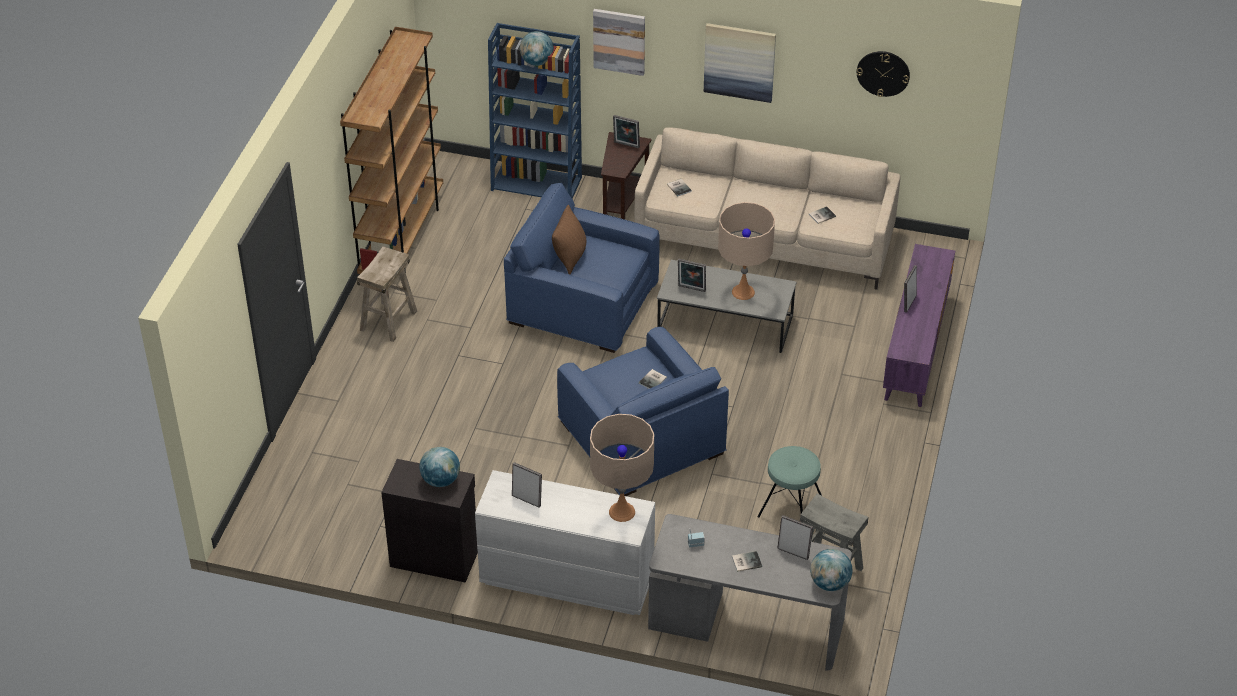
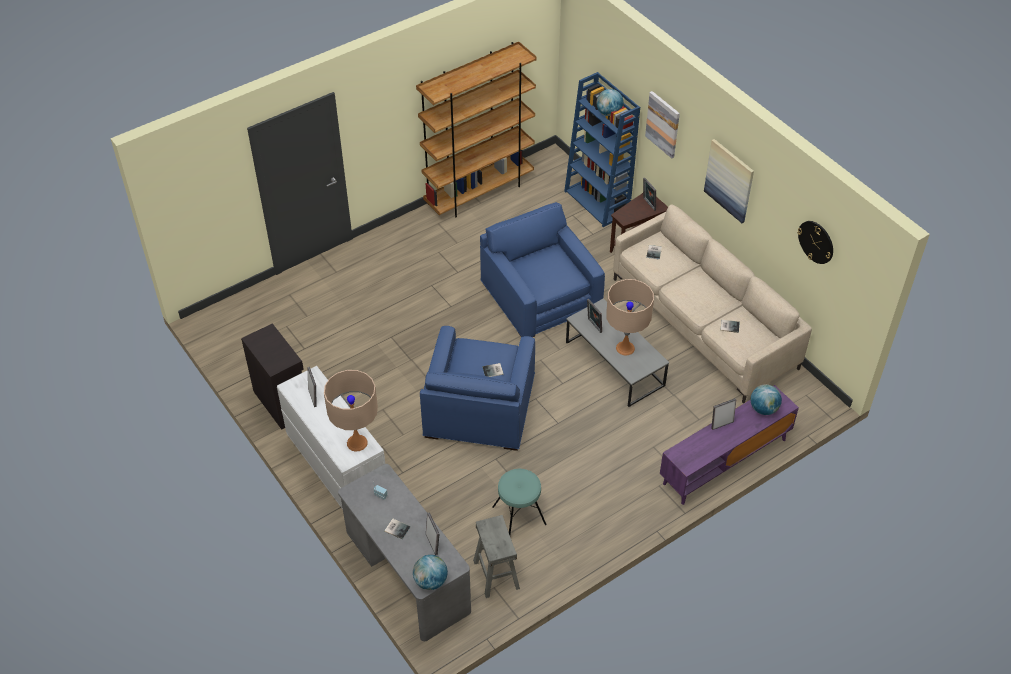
camera: 40 degrees right, 5 degrees up
(388, 320) = (416, 239): beige stool -> none
(441, 480) = (279, 352): globe -> globe (763, 409)
(570, 257) = (534, 259): brown pillow -> none

